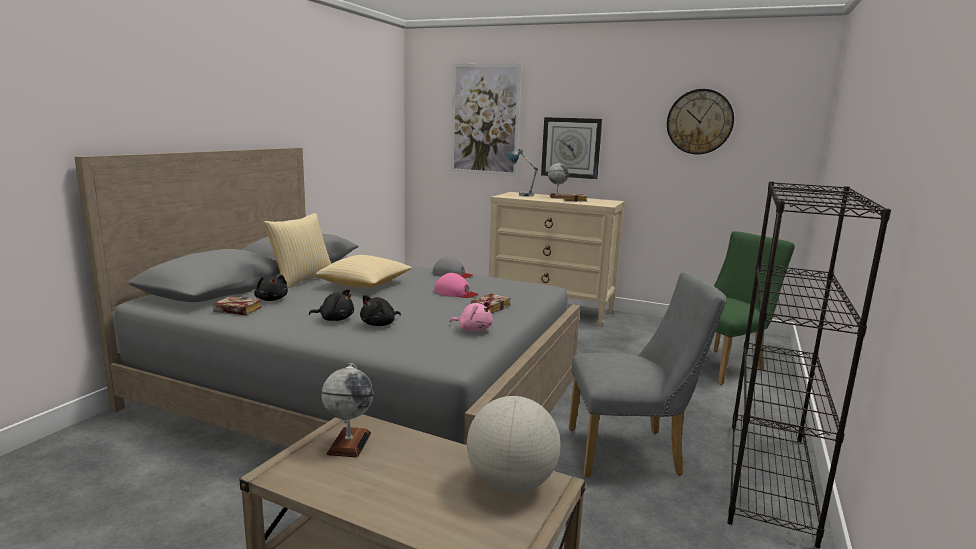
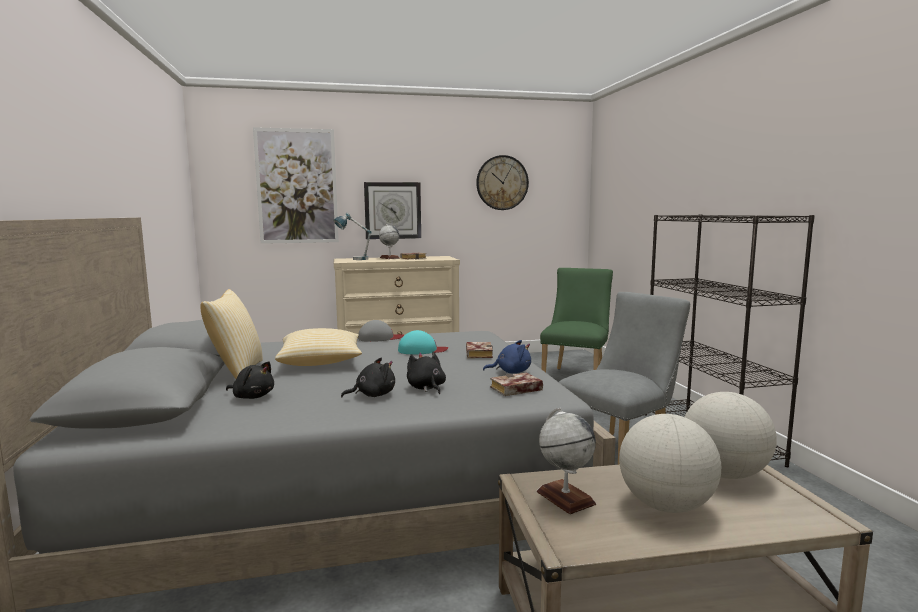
camera: 35 degrees left, 5 degrees down
(235, 310) = (236, 416): book -> book (515, 390)
(380, 324) = (426, 388): black plush toy -> black plush toy turned 150 degrees clockwise
(401, 482) = (665, 506): none -> globe
(455, 292) = (422, 350): pink cap -> turquoise cap
(473, 330) = (511, 372): pink plush toy -> blue plush toy

